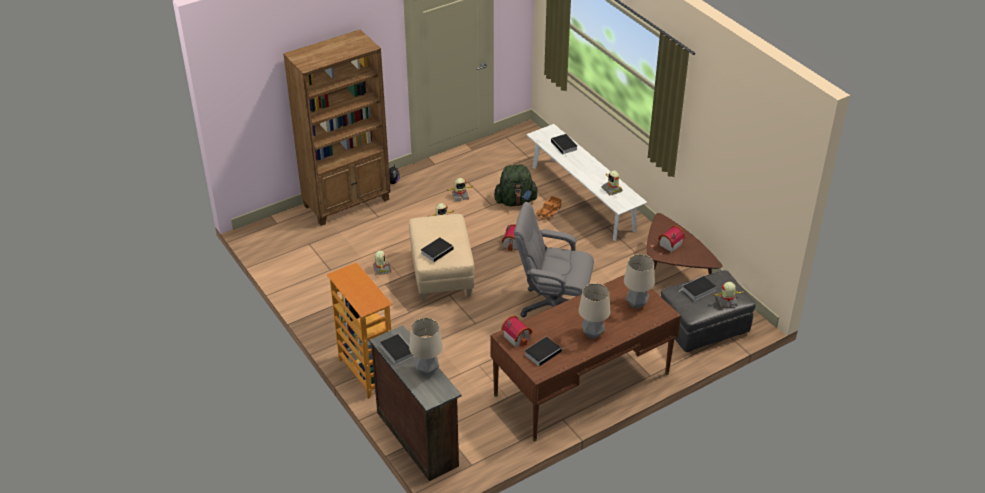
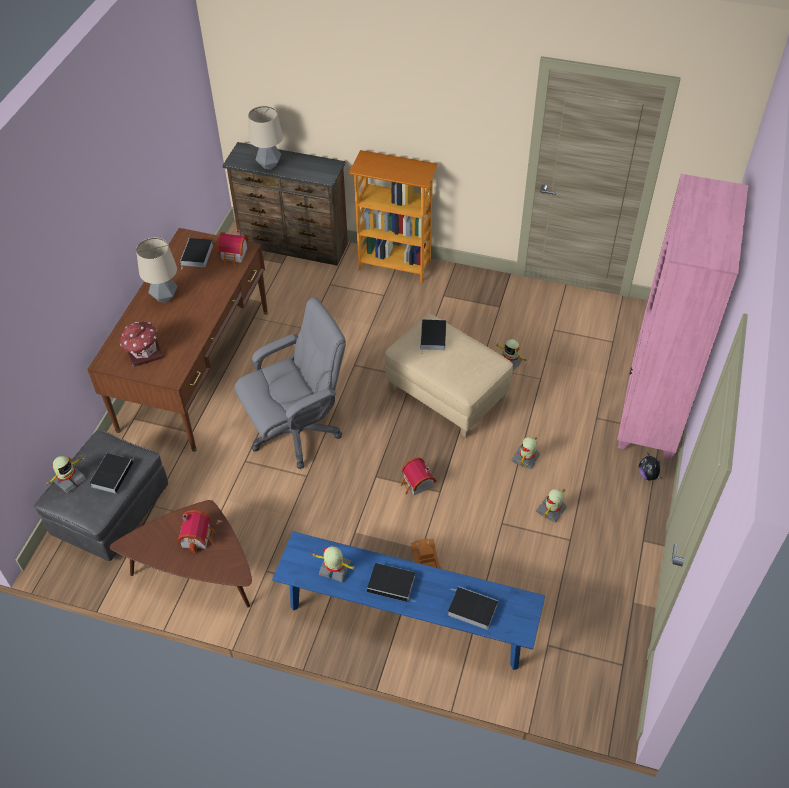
camera: 140 degrees right, 10 degrees up
(347, 203) = (650, 413): brown bookcase -> pink bookcase
(396, 350) = (312, 165): book -> book (392, 584)
(515, 201) = (481, 550): green backpack -> none
(582, 198) = (407, 619): white bench -> blue bench
(637, 304) = (143, 353): table lamp -> toy house

